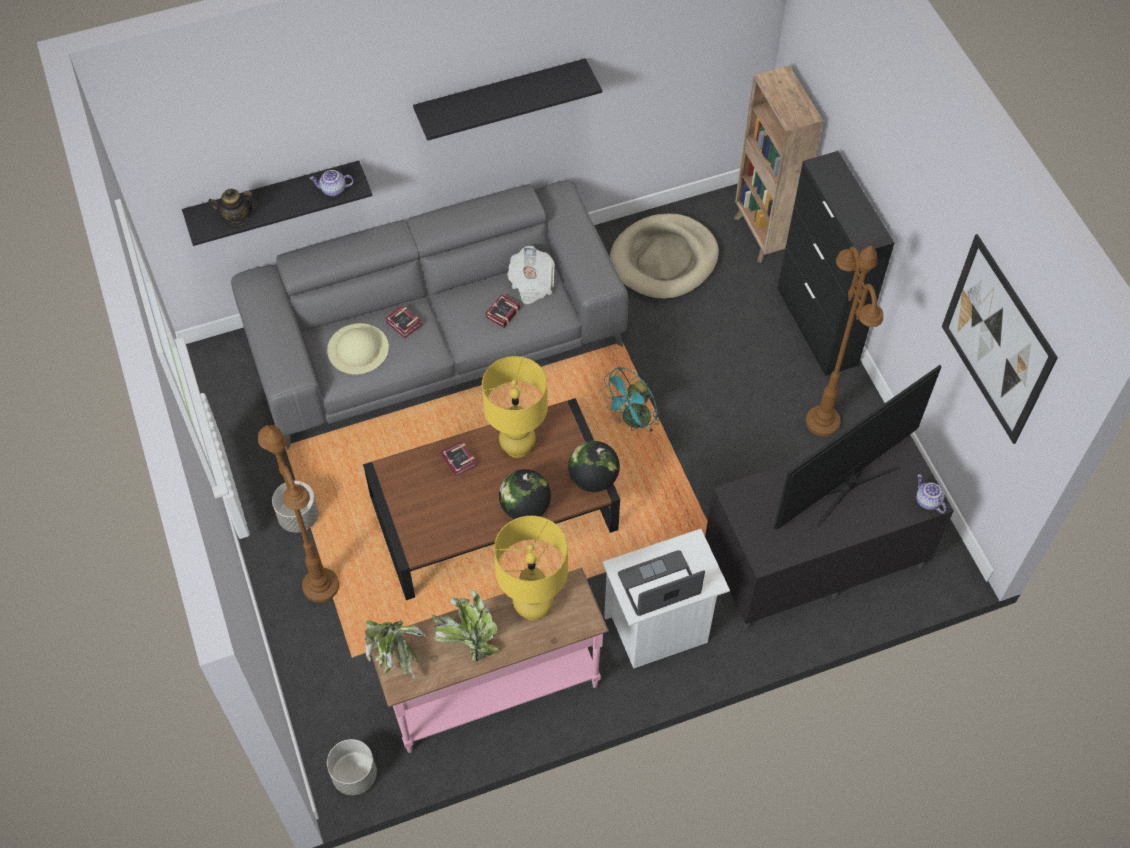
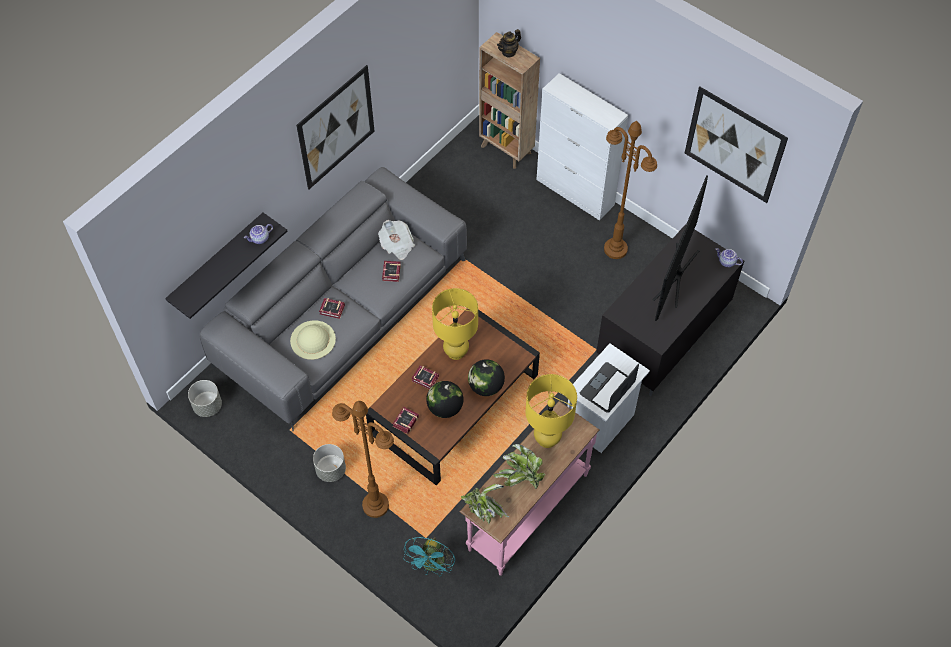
camera: 30 degrees left, 0 degrees up
(237, 217) = (208, 286): teapot -> teapot (509, 52)
(354, 775) = (476, 607): grey planter -> grey planter (207, 406)
(399, 500) = (404, 422): none -> book
(501, 95) = (336, 127): black shelf -> picture
(593, 479) = (515, 348): globe -> globe (445, 408)
(632, 421) = (502, 304): turquoise fan -> turquoise fan (432, 566)
(664, 260) = (455, 193): beige dog bed -> none
(817, 327) = (575, 192): black cabinet -> white cabinet

